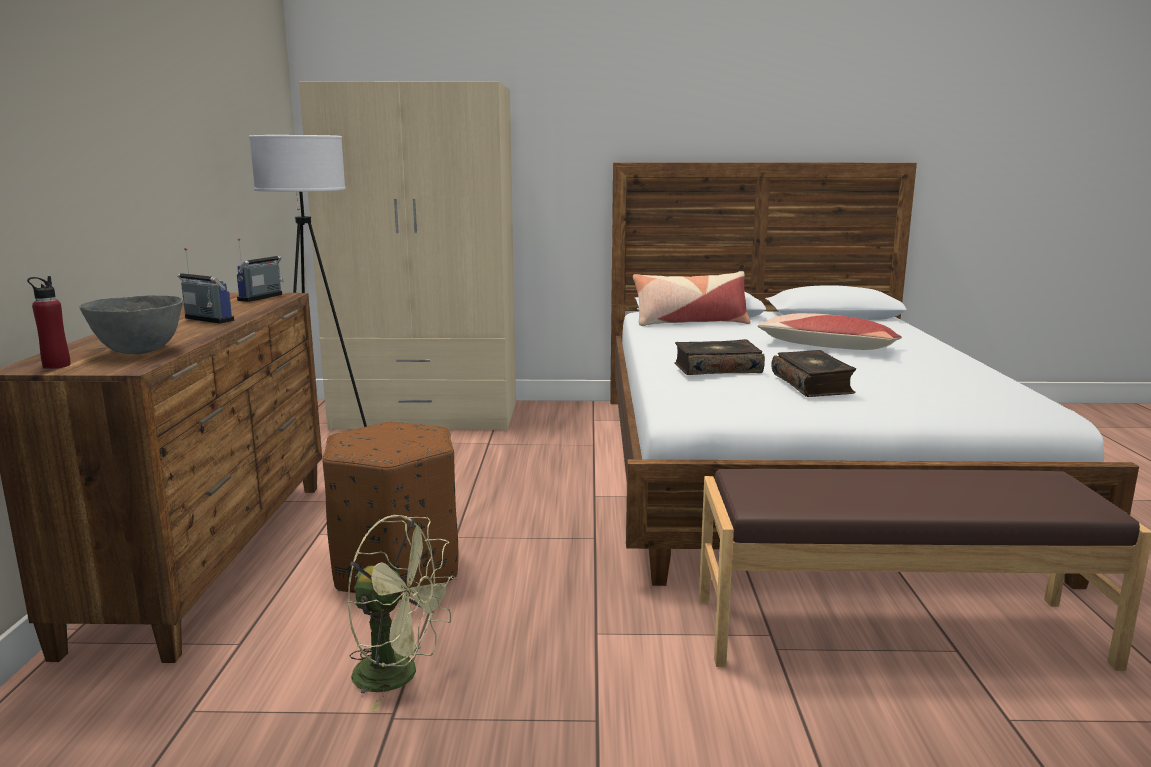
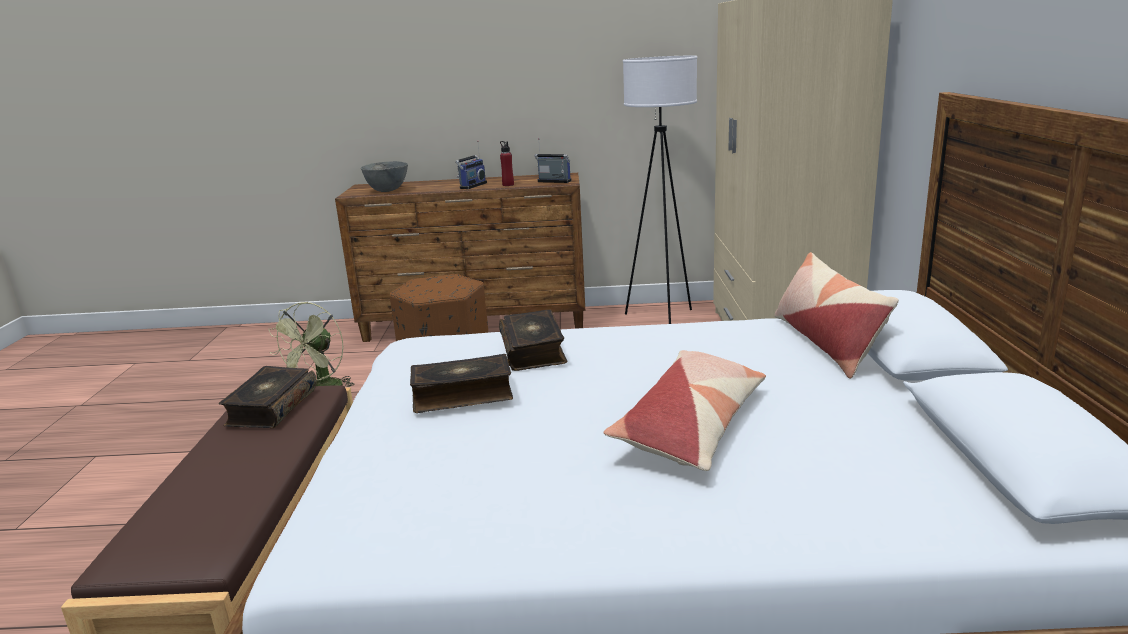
camera: 90 degrees right, 5 degrees up
(56, 365) = (363, 187): red bottle -> red bottle (508, 185)
(790, 492) = (271, 408): none -> book

